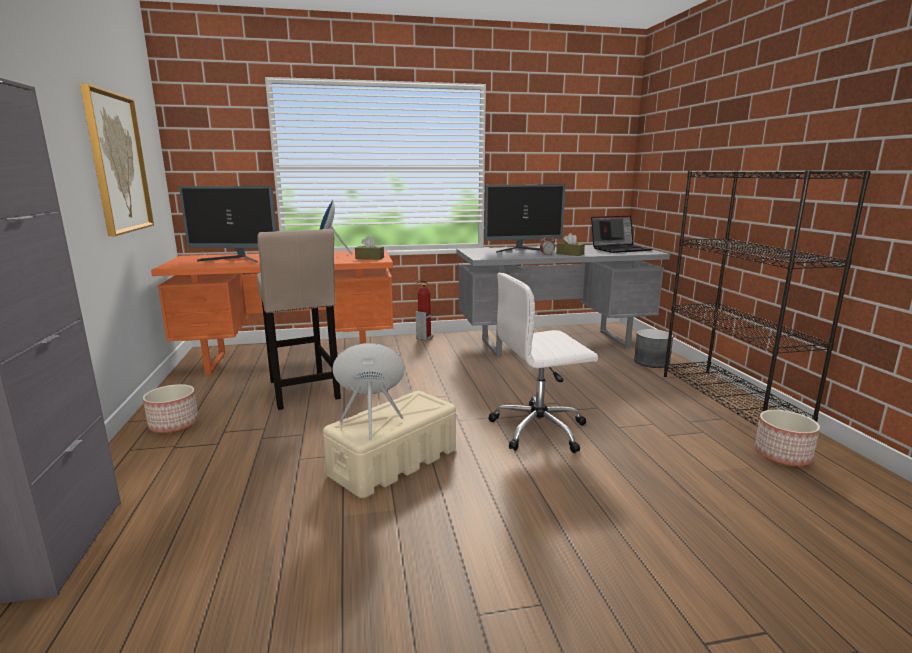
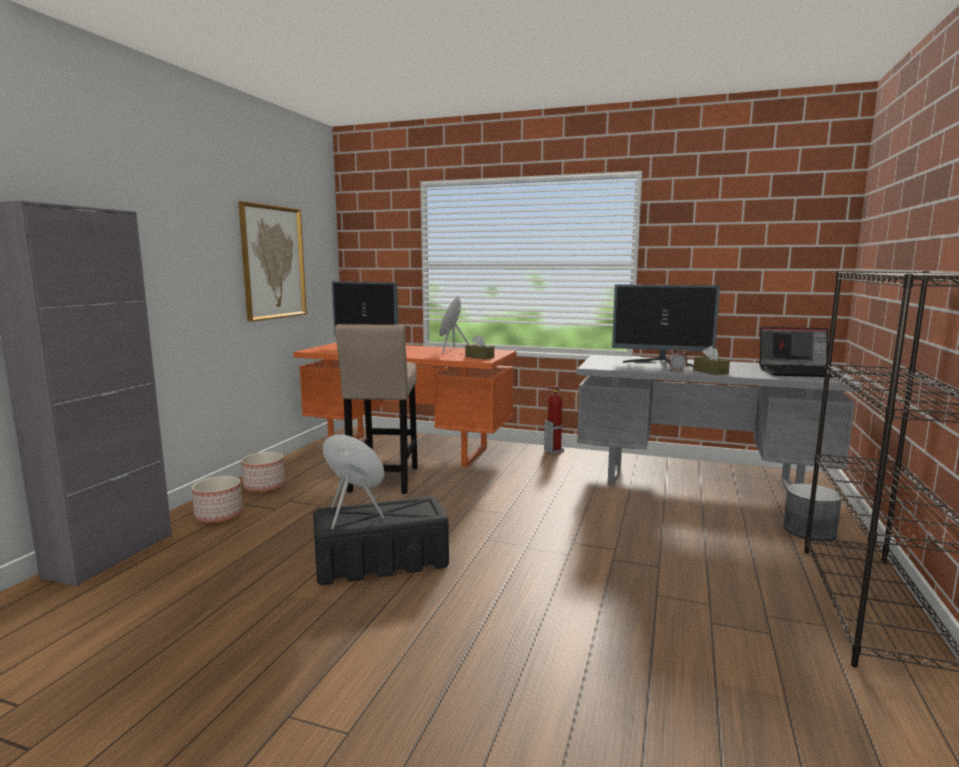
camera: 30 degrees right, 5 degrees down
(393, 462) = (380, 562): beige storage box -> black storage box
(540, 429) = (558, 572): white office chair -> none
(781, 455) = (857, 699): planter -> planter (219, 515)

